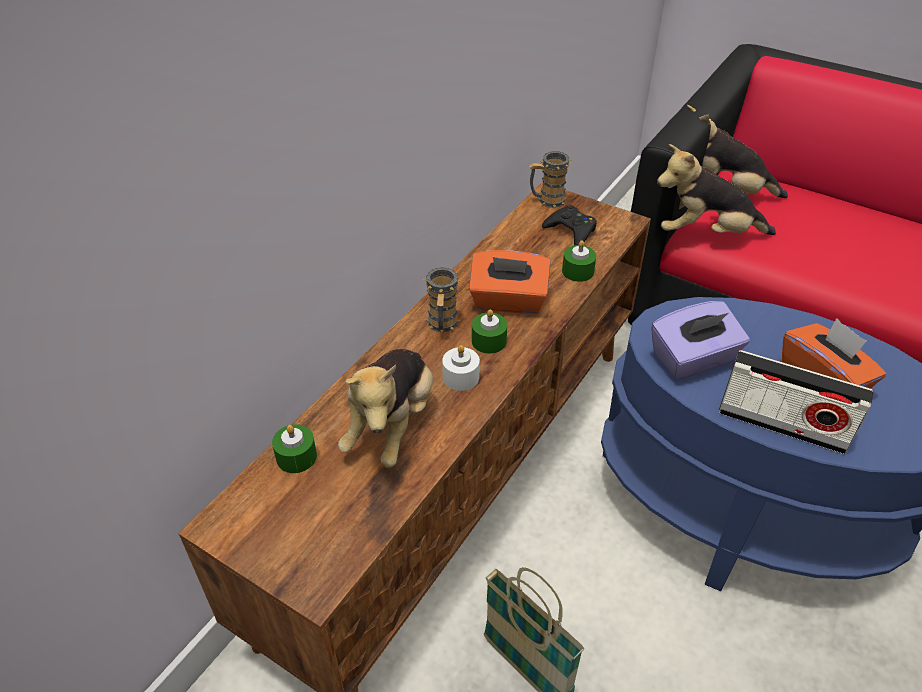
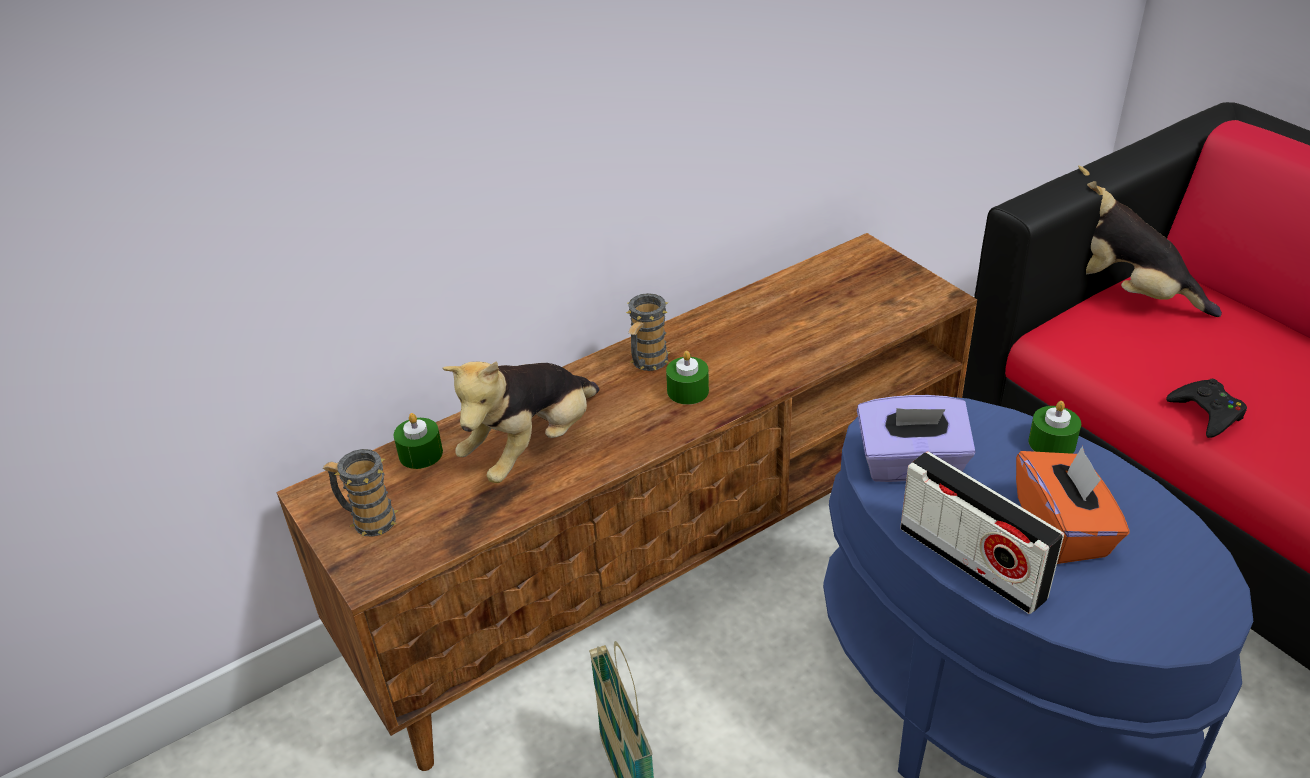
camera: 25 degrees right, 5 degrees down
(461, 377) = (633, 420): white candle -> none
(508, 301) = (737, 354): orange tissue box -> none
(547, 200) = (858, 254): mug -> mug (367, 519)
(571, 230) = (864, 293): black game controller -> black game controller (1207, 413)
(577, 271) = (841, 340): green candle -> green candle (1052, 443)
(705, 233) = (1069, 338): plush toy -> none

